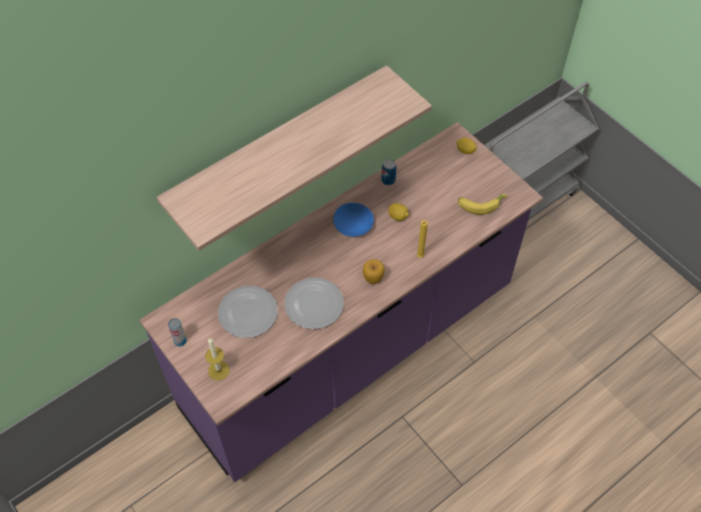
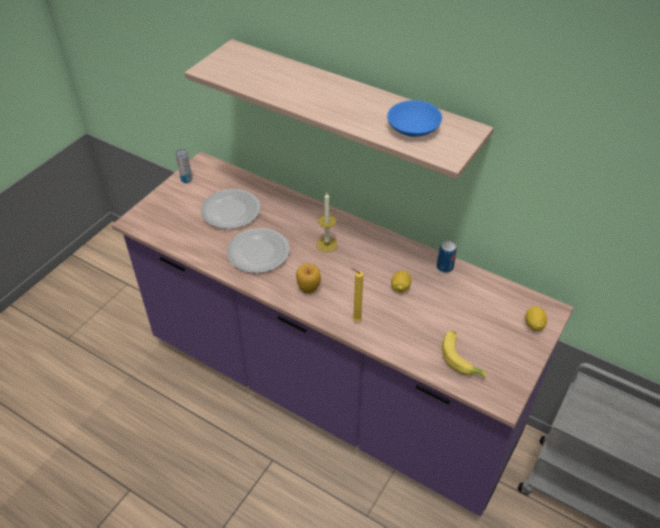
camera: 70 degrees right, 10 degrees down
(218, 370) = (164, 210): candle -> candle (327, 244)
(353, 225) = (369, 255): blue bowl -> blue bowl (413, 128)

